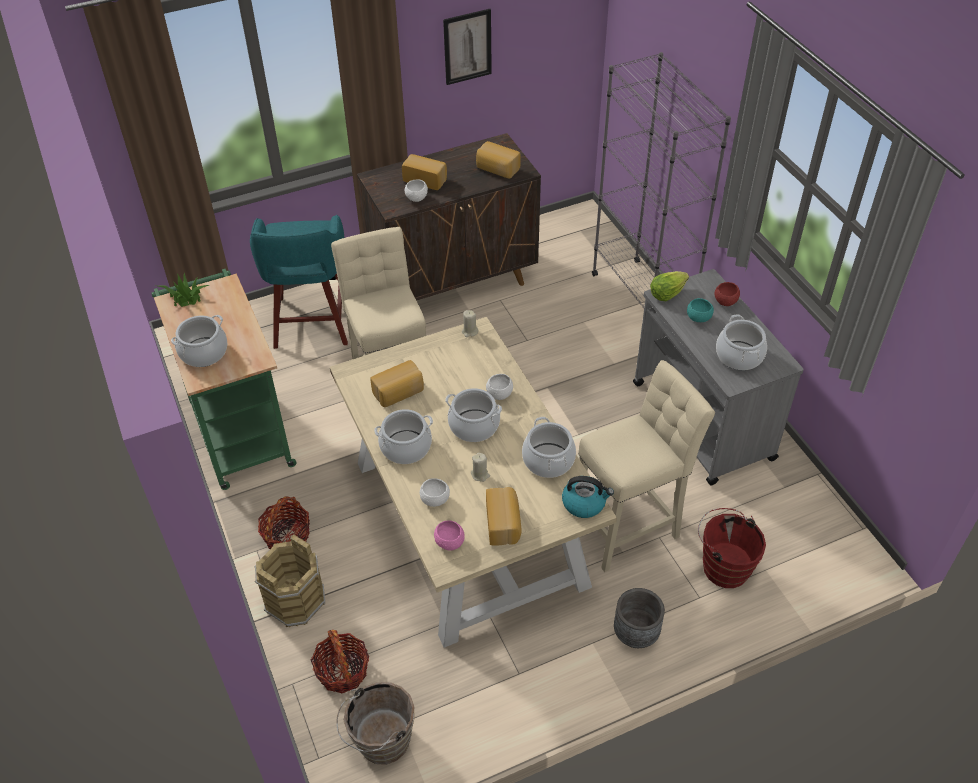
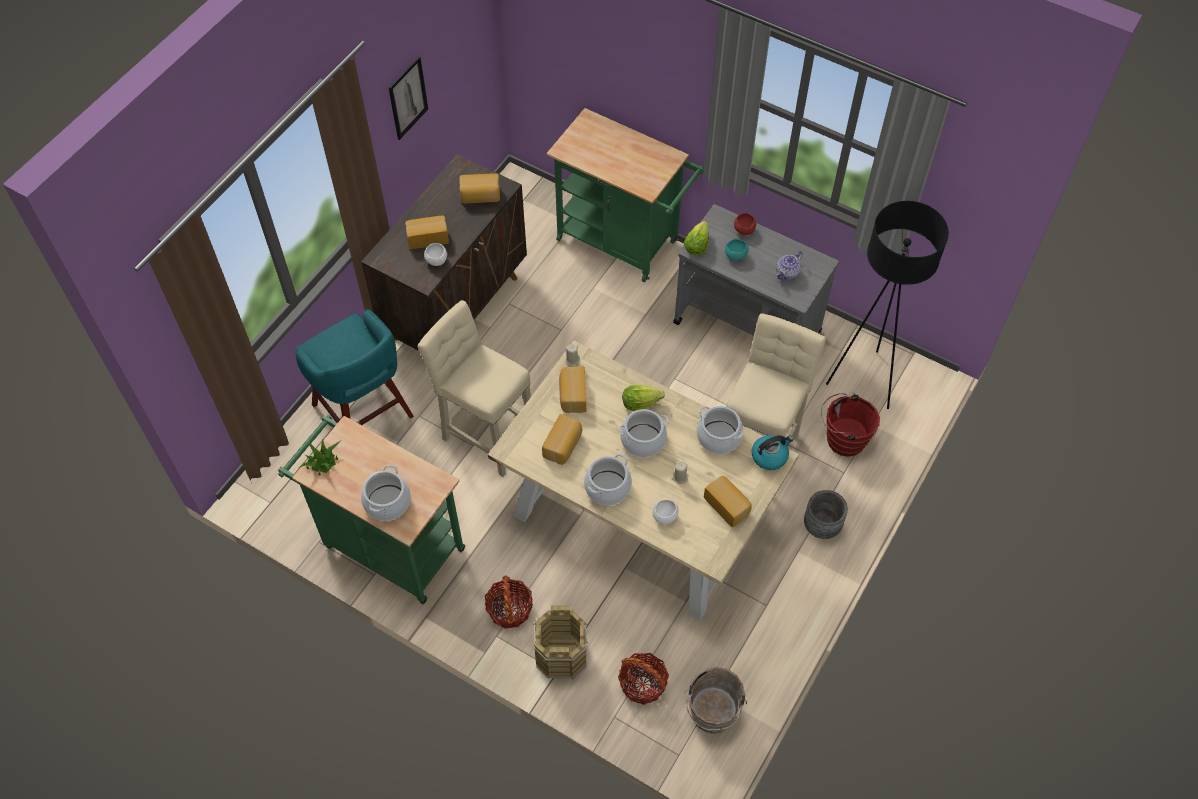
camera: 35 degrees left, 10 degrees up
(444, 358) = (572, 395): none -> bread
(449, 542) = (702, 543): pink bowl -> none
(499, 394) = (640, 403): white bowl -> lettuce
(641, 300) = (624, 243): grey bookcase -> green cart
(739, 356) = (787, 273): cooking pot -> teapot
(789, 525) = (864, 380): none -> black floor lamp

